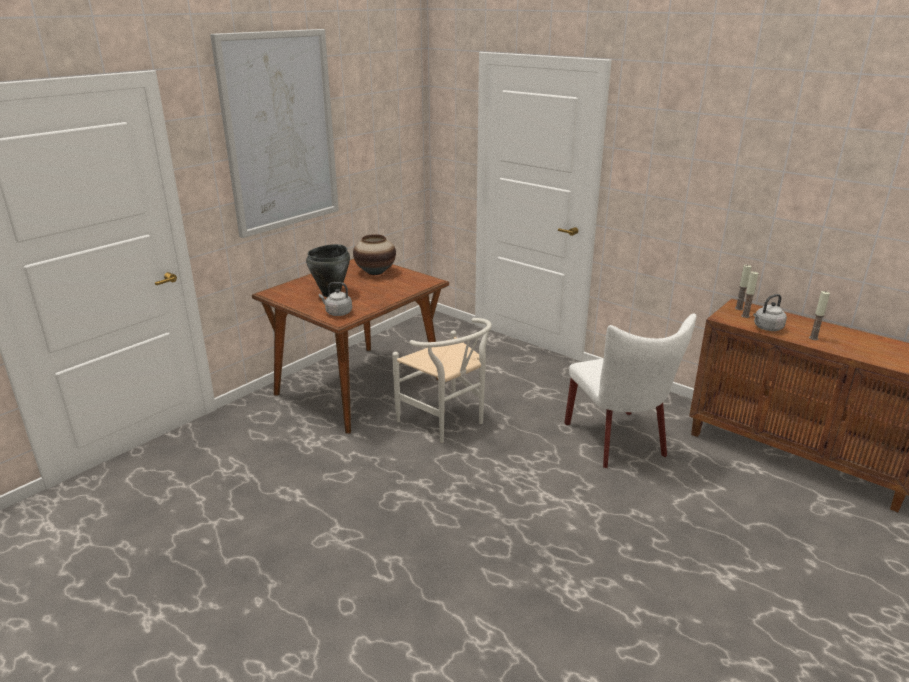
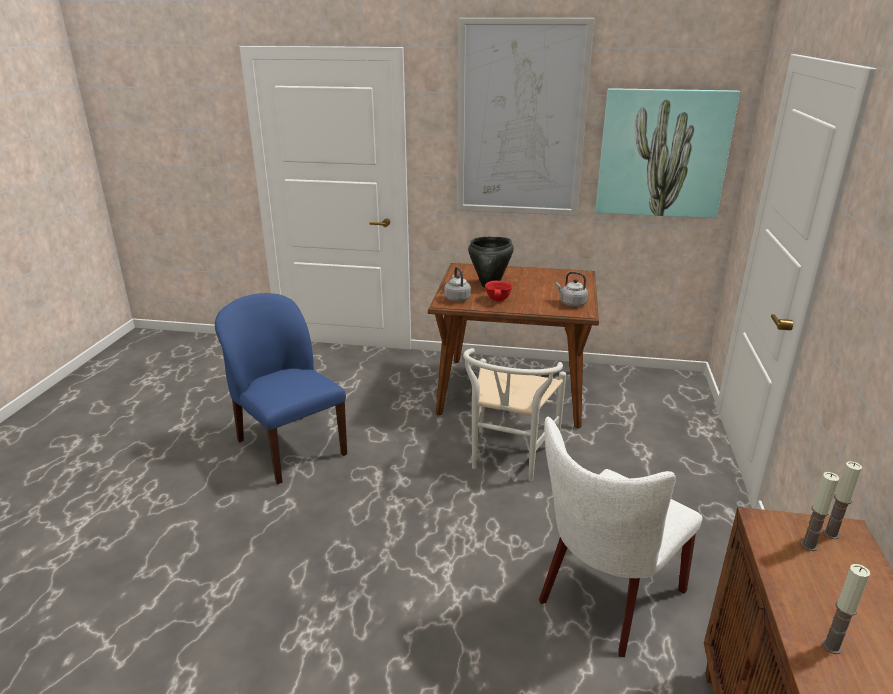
camera: 60 degrees right, 0 degrees up
(298, 536) = (290, 447): none -> blue chair
(365, 299) = (498, 300): none -> red bowl
(375, 272) = (562, 286): vase -> none
(382, 141) = (662, 153): none -> picture
(766, 328) = (793, 577): grey kettle -> grey kettle (571, 303)

